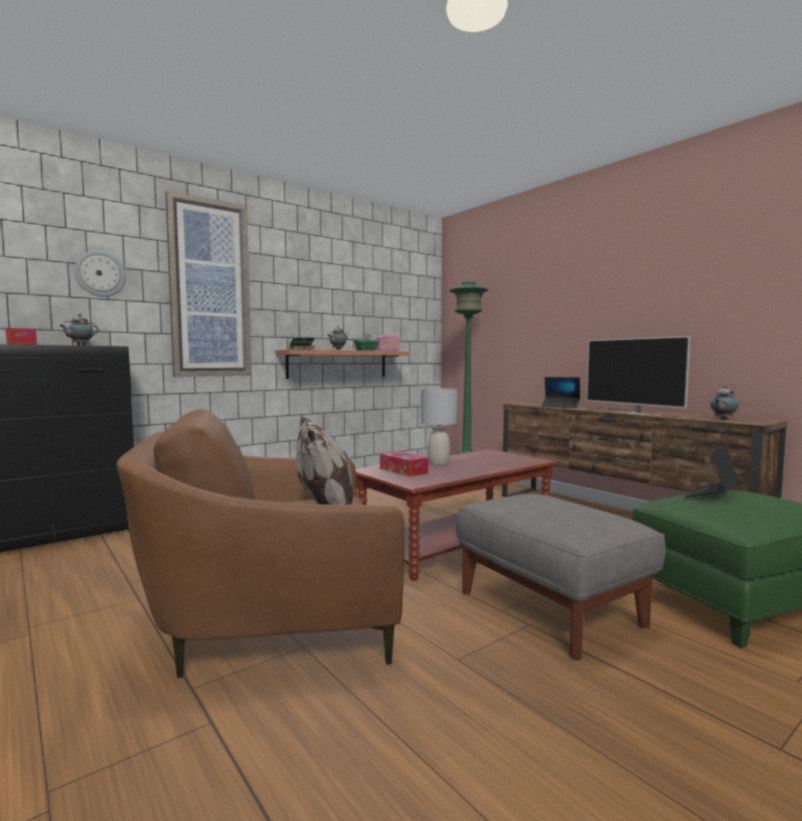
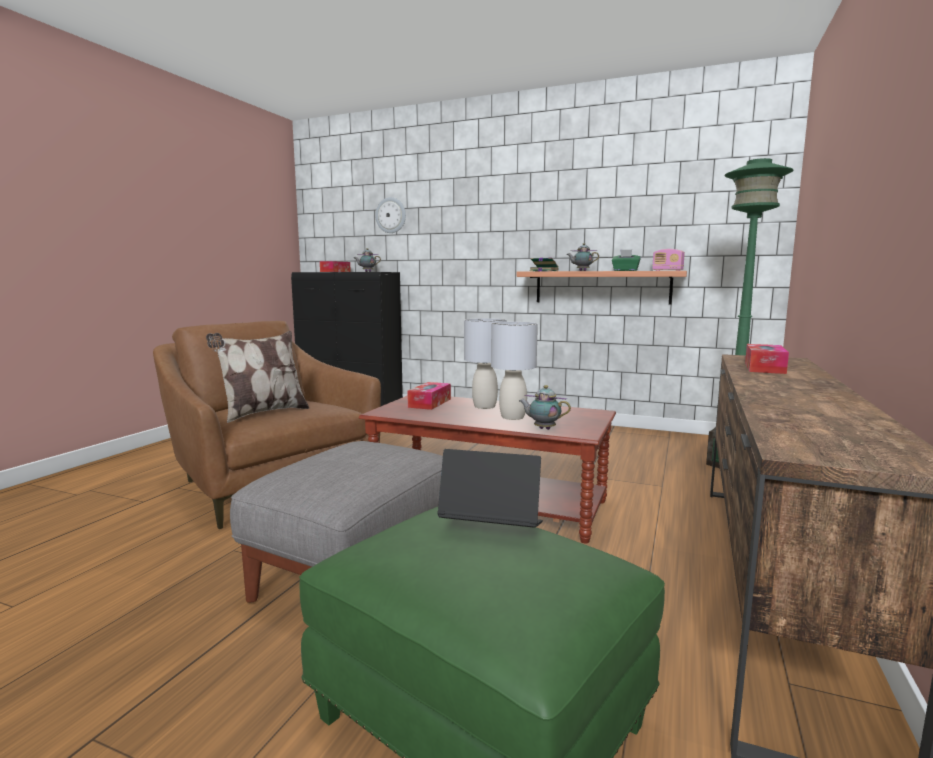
camera: 60 degrees right, 5 degrees up
(210, 289) = (467, 216): picture -> none
(480, 463) = (513, 417): none -> grey table lamp
(560, 406) = (764, 368): laptop -> tissue box
(634, 413) = (759, 394): television -> none
(722, 419) = (816, 434): teapot -> teapot (543, 428)

